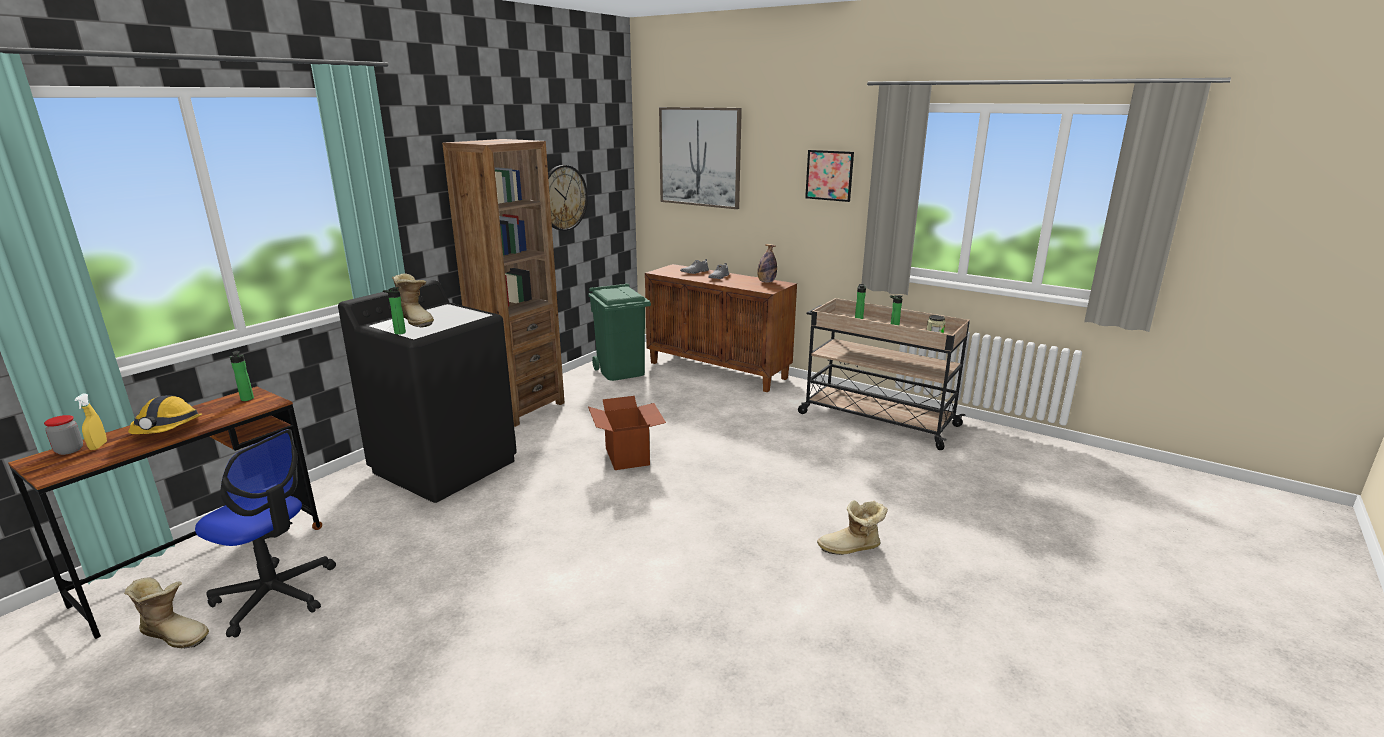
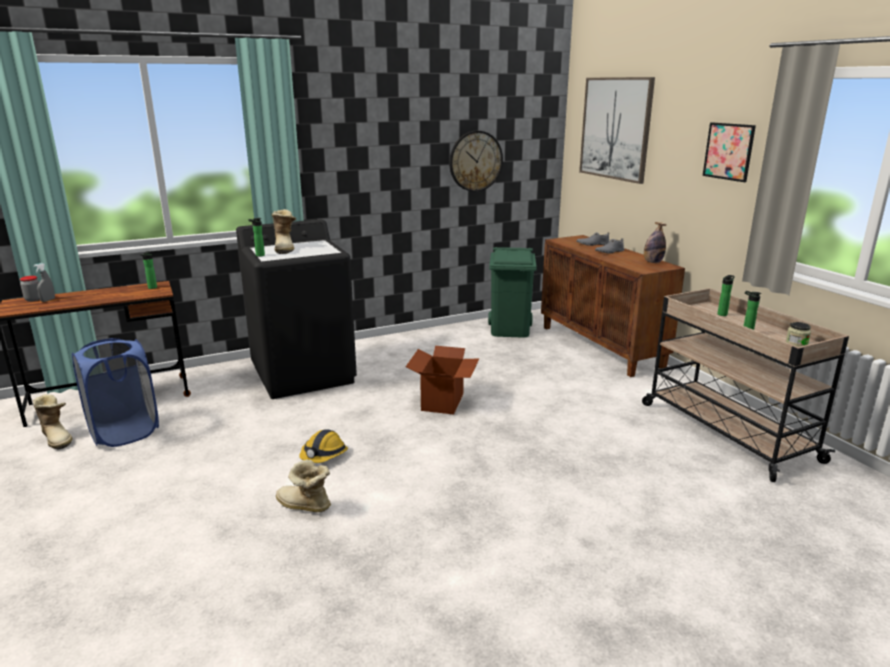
camera: 30 degrees right, 0 degrees up
(98, 446) = (48, 300): yellow spray bottle -> grey spray bottle
(167, 428) = (91, 297): hard hat -> hard hat (324, 455)
(275, 596) = (124, 432): office chair -> blue laundry basket
(520, 407) = (399, 342): brown bookcase -> none
(851, 548) = (563, 545): boot -> boot (304, 506)

